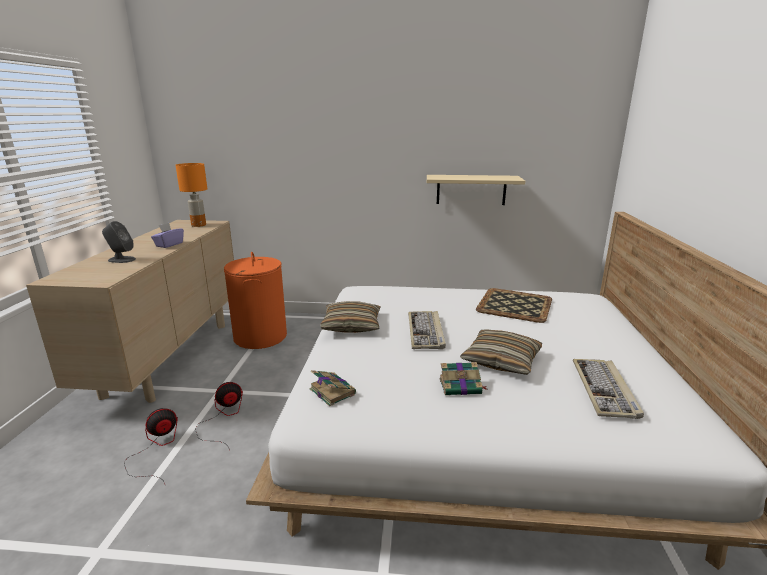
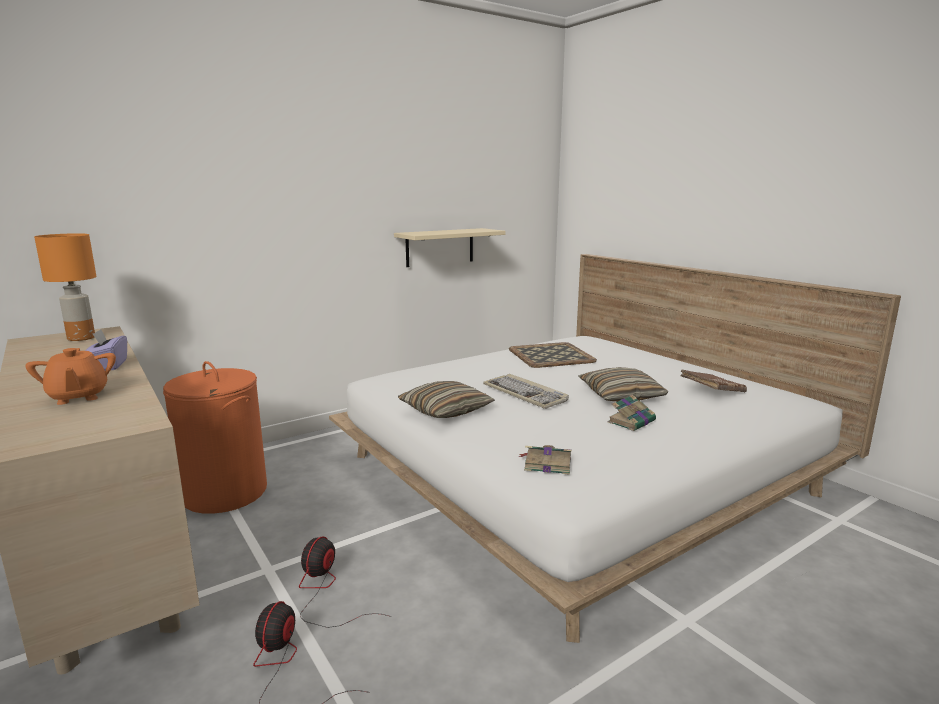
camera: 40 degrees left, 5 degrees down
(121, 259) = (78, 397): grey speaker -> orange teapot
(605, 390) = (712, 391): keyboard -> brown book

